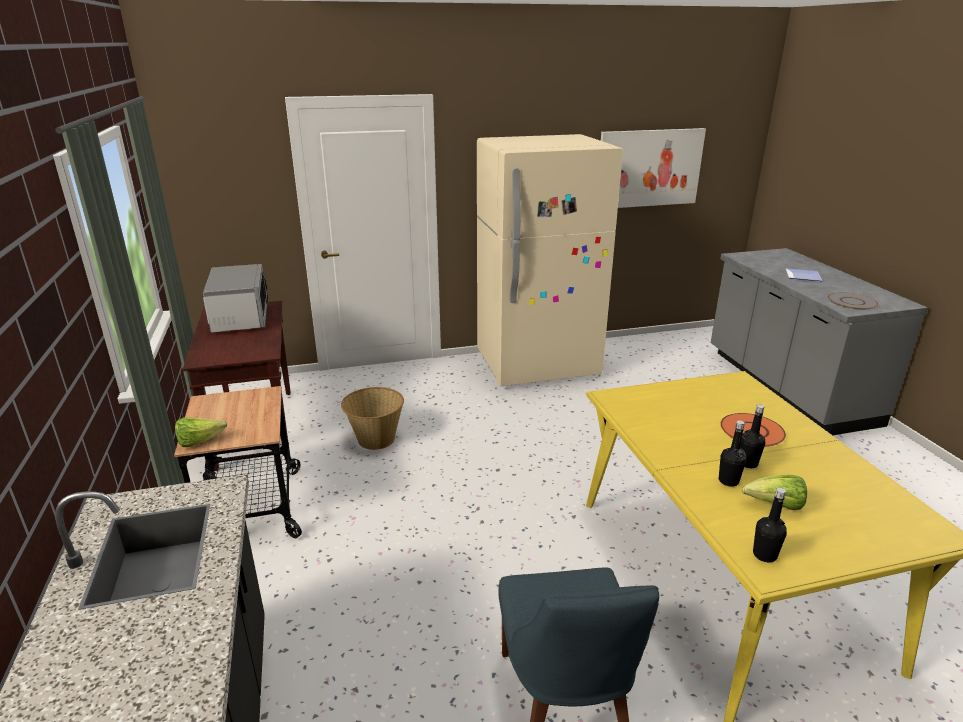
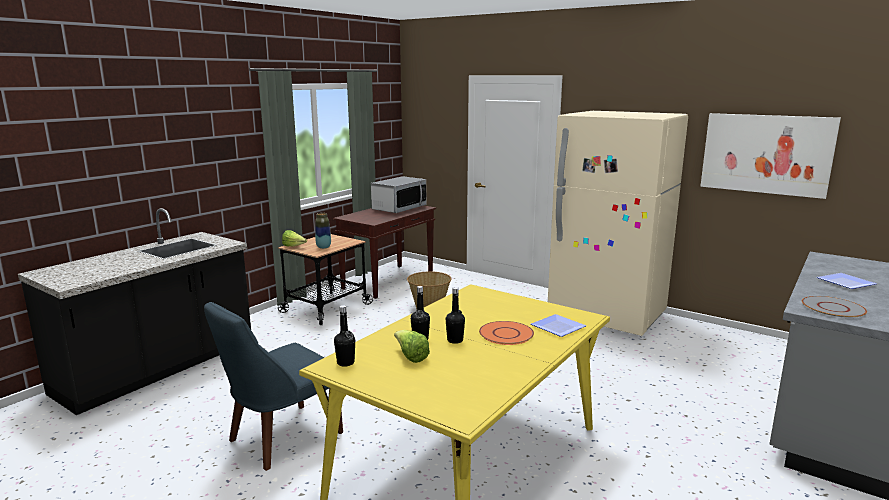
camera: 50 degrees right, 10 degrees down
(249, 421) = (323, 247): none -> vase
(756, 401) = (560, 327): none -> plate

